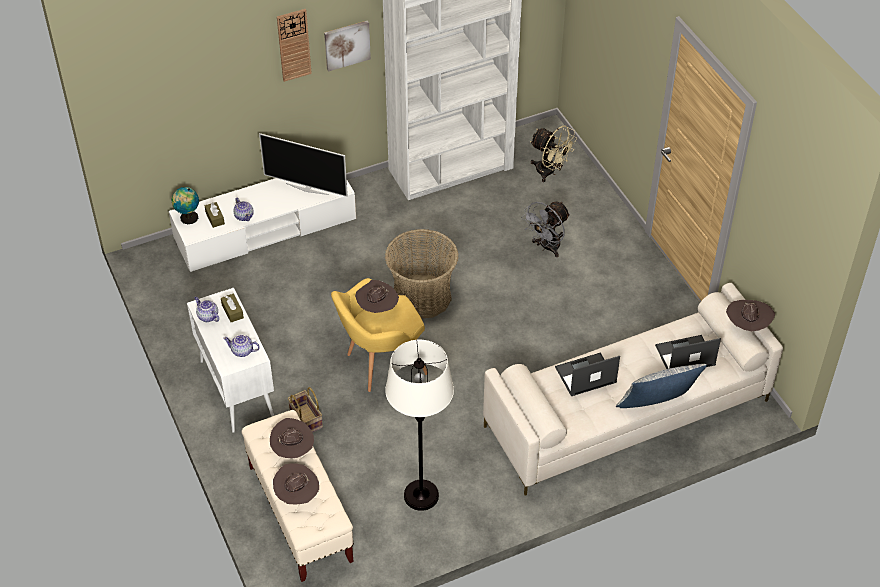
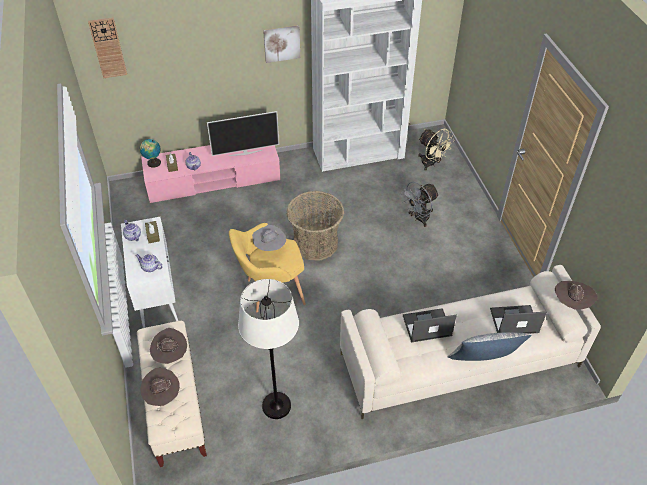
camera: 10 degrees right, 0 degrees up
(265, 229) = (213, 179): white tv stand -> pink tv stand
(294, 45) = (238, 37): wall clock -> wall clock (108, 48)
(305, 419) = (201, 327): basket -> none
(307, 188) = (245, 152): television -> television turned 45 degrees counterclockwise
(377, 308) = (269, 247): brown hat -> grey hat

